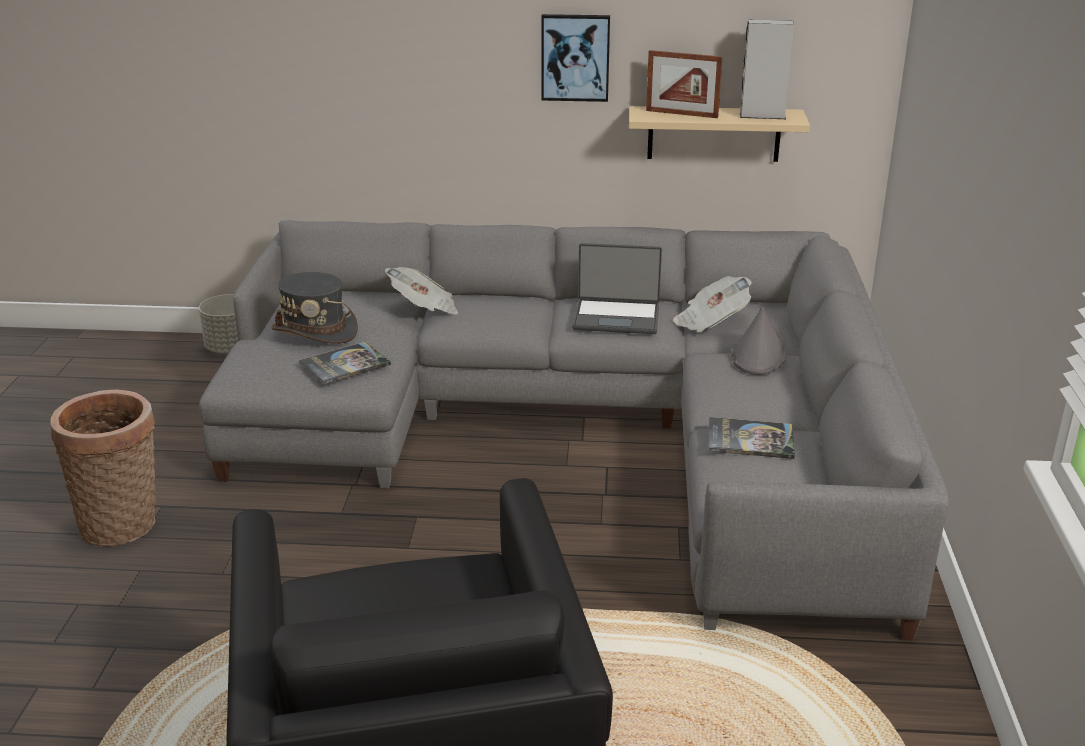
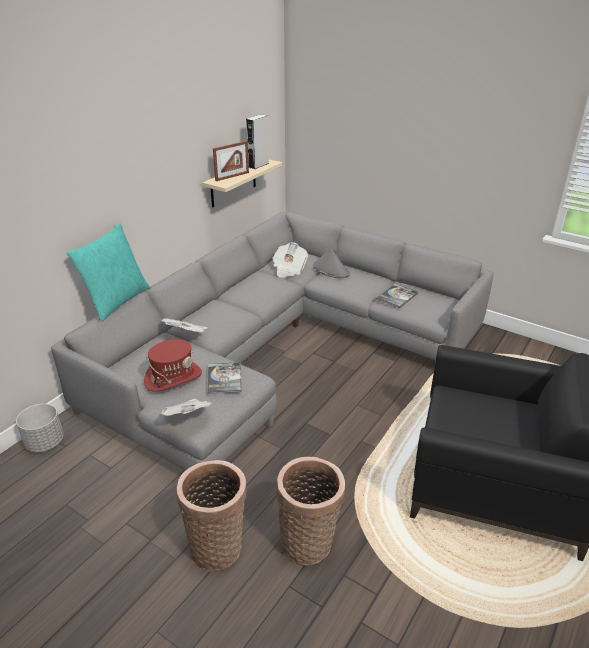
camera: 60 degrees left, 5 degrees up
(164, 596) = (309, 542): none -> basket
(242, 368) = (188, 417): none -> newspaper
(315, 331) = (173, 377): grey hat -> red hat
(386, 218) = (116, 301): none -> turquoise pillow
(575, 57) = (178, 164): picture -> none
(616, 317) = (262, 288): laptop -> none

